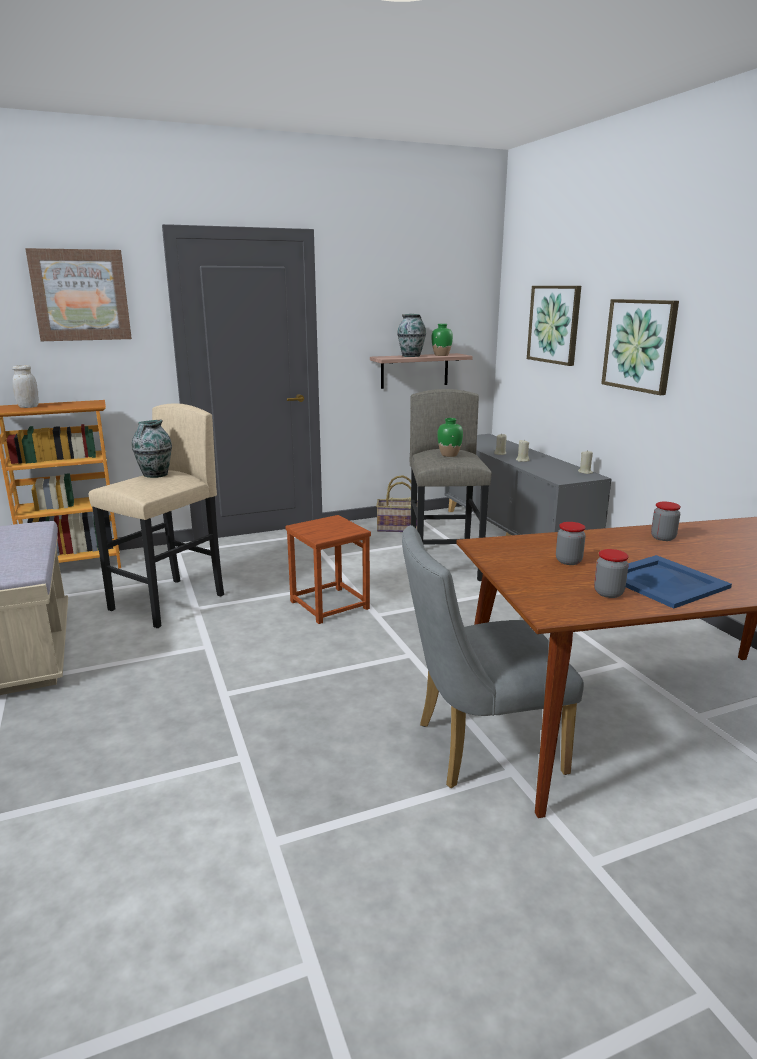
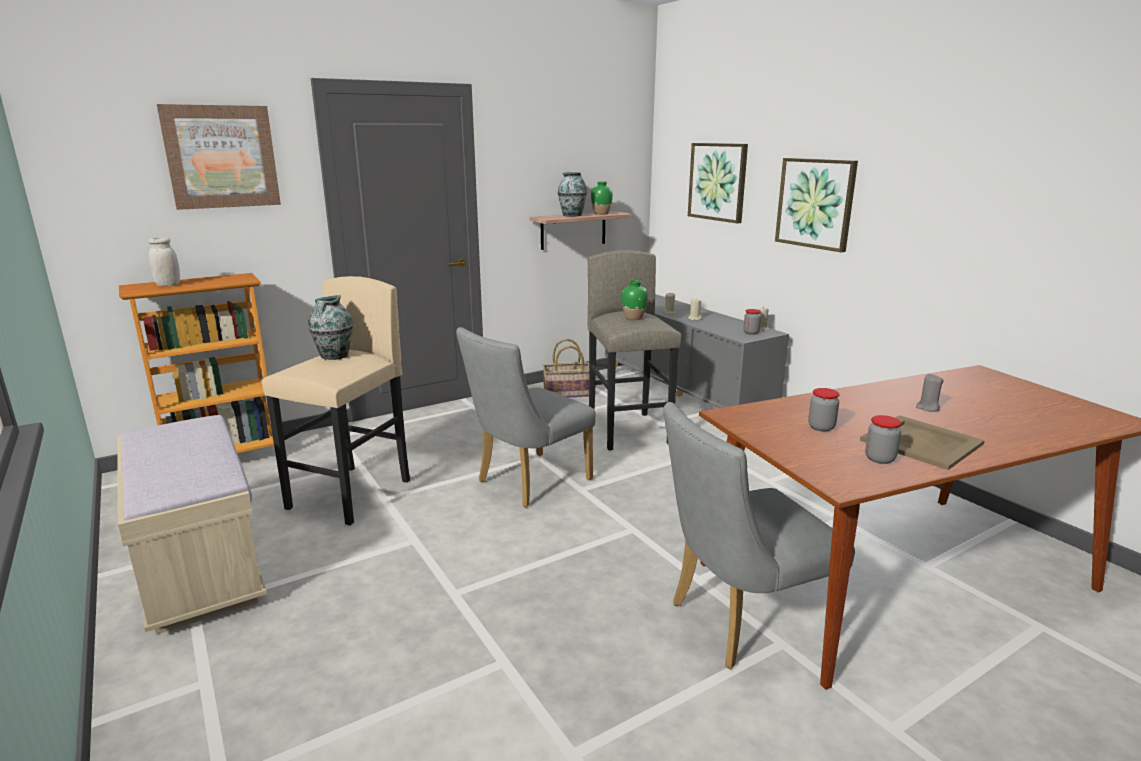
camera: 10 degrees left, 0 degrees up
(329, 605) = (527, 483): brown stool -> grey chair
(663, 538) = (890, 396): jar -> jar (751, 333)
(665, 581) = (922, 442): blue tray -> beige tray
(695, 551) = (927, 408): none -> grey candle

